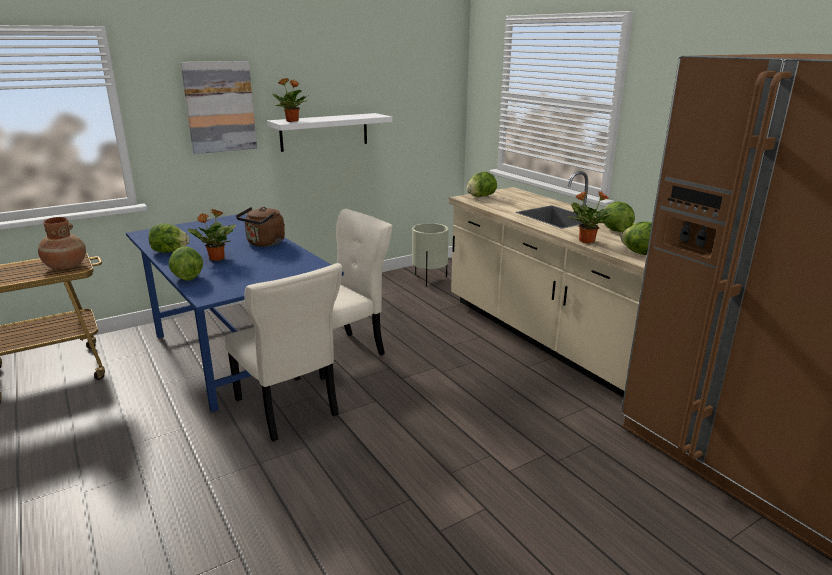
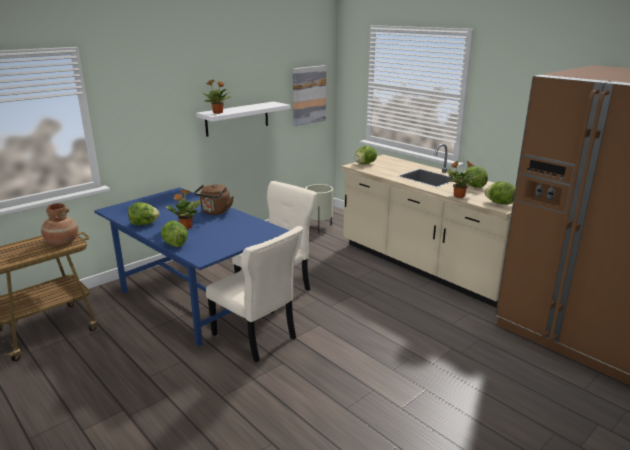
camera: 10 degrees left, 0 degrees up
(220, 107) = (162, 104): picture -> picture (308, 95)

